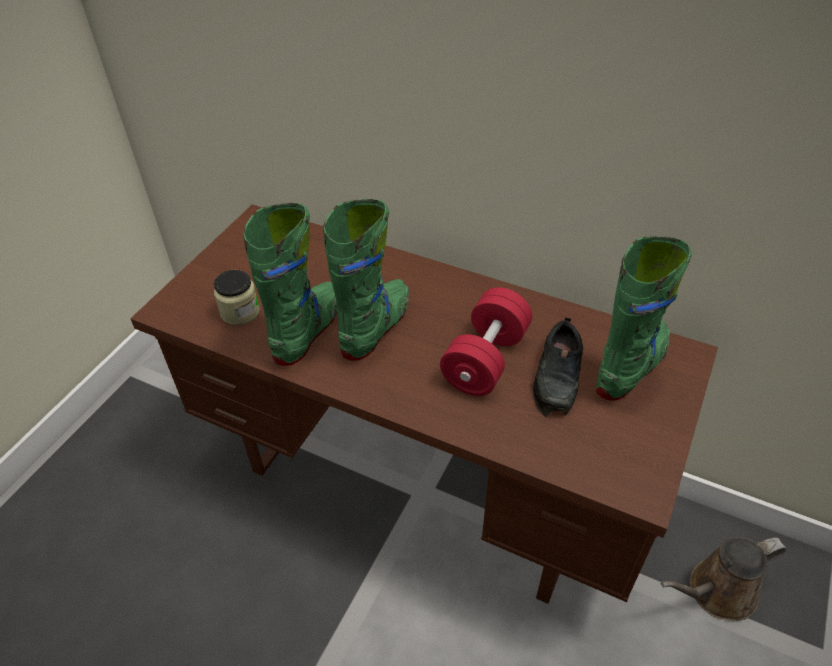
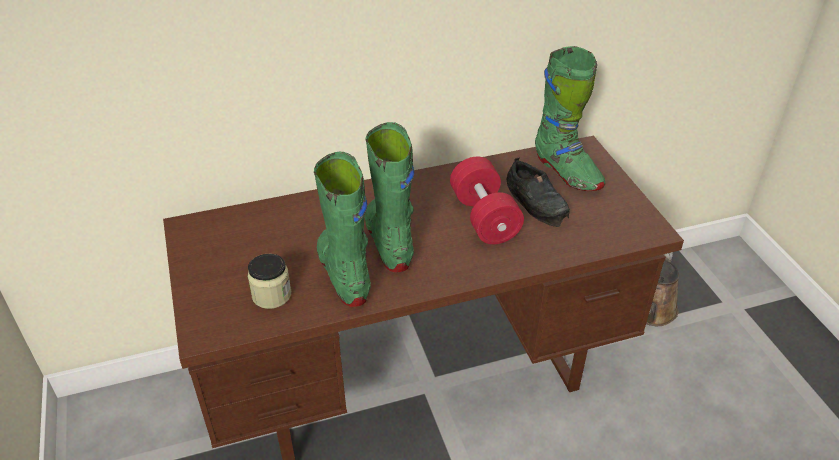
camera: 45 degrees left, 5 degrees down
(631, 367) = (567, 172): green boot -> green boot turned 150 degrees clockwise

